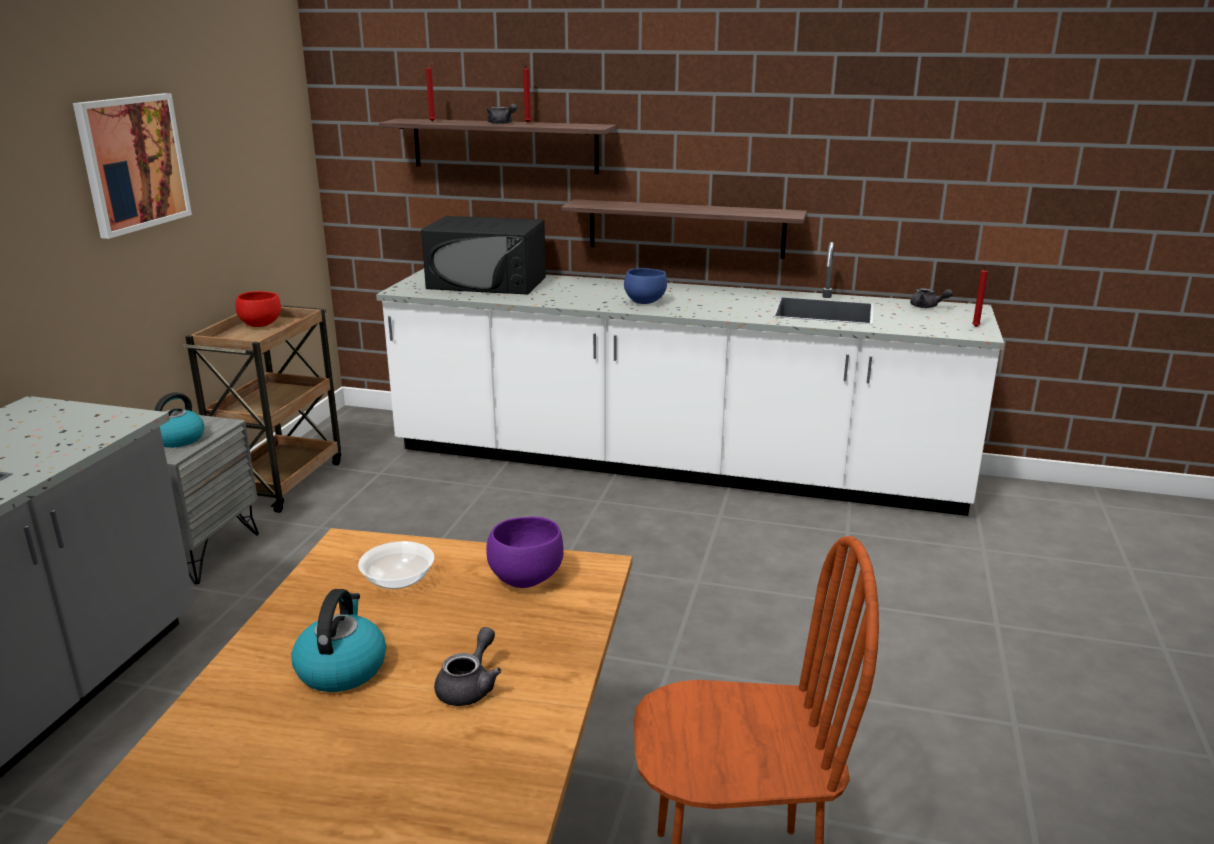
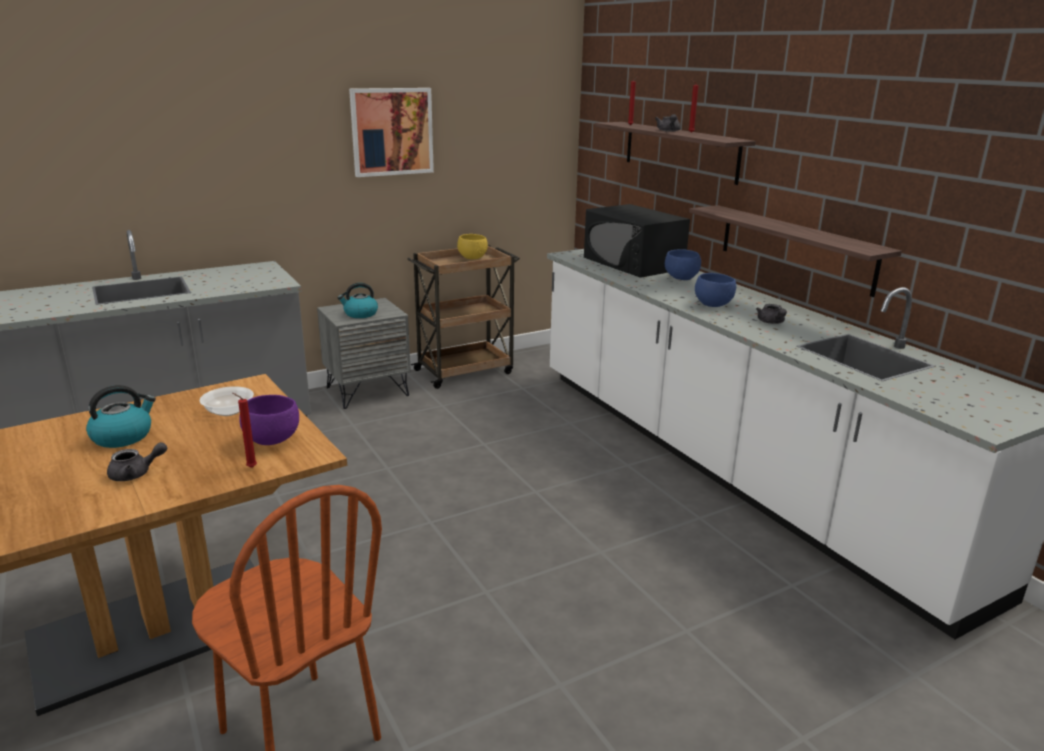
camera: 45 degrees right, 0 degrees up
(261, 325) = (473, 258): red bowl -> yellow bowl
(565, 286) = (682, 278): none -> blue bowl
(927, 307) = (993, 386): grey teapot -> grey teapot (771, 322)
(975, 327) = (999, 420): red candle -> red candle (250, 467)

